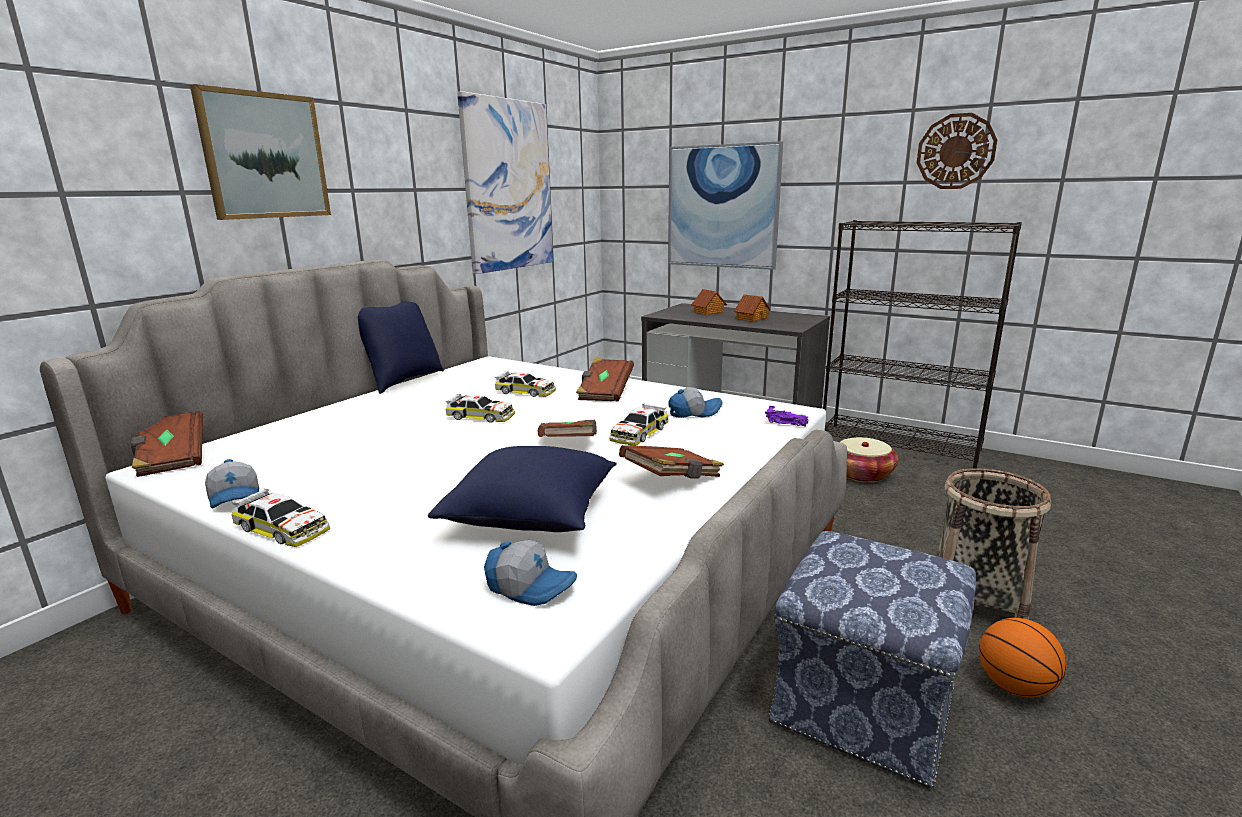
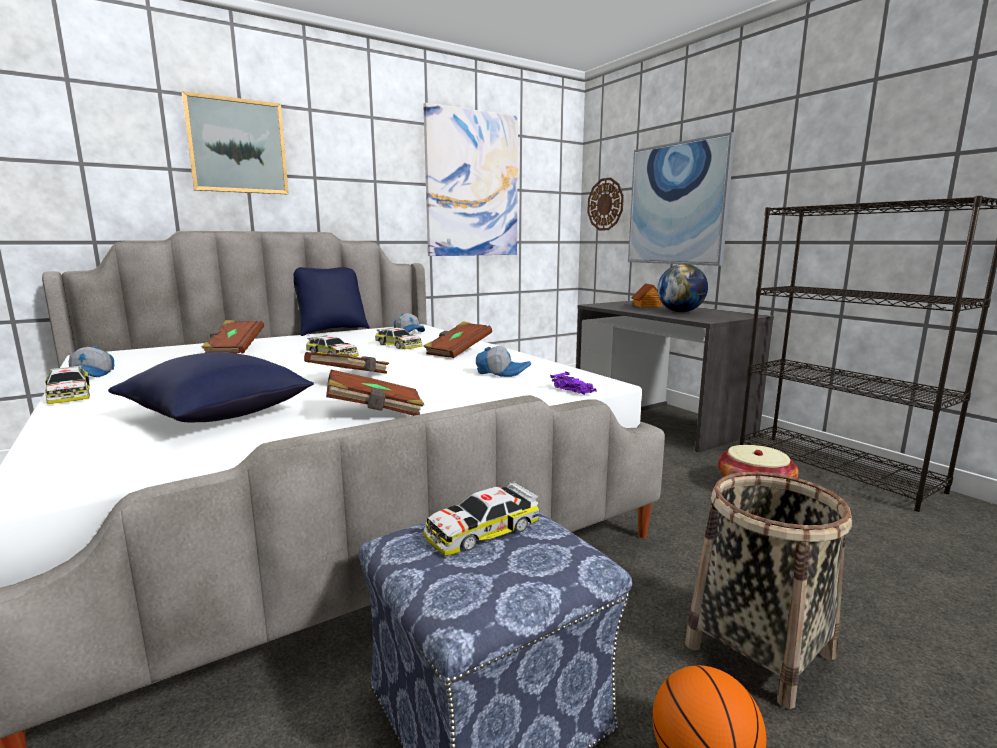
camera: 25 degrees right, 5 degrees down
(172, 459) = (111, 352): brown book -> brown book (234, 349)
(531, 586) = (107, 457): cap -> cap (409, 332)
(639, 433) = (422, 379): toy car -> toy car (481, 530)
(751, 318) = (680, 312): toy house -> globe
(955, 151) = (926, 120): wall clock -> wall clock (605, 204)

